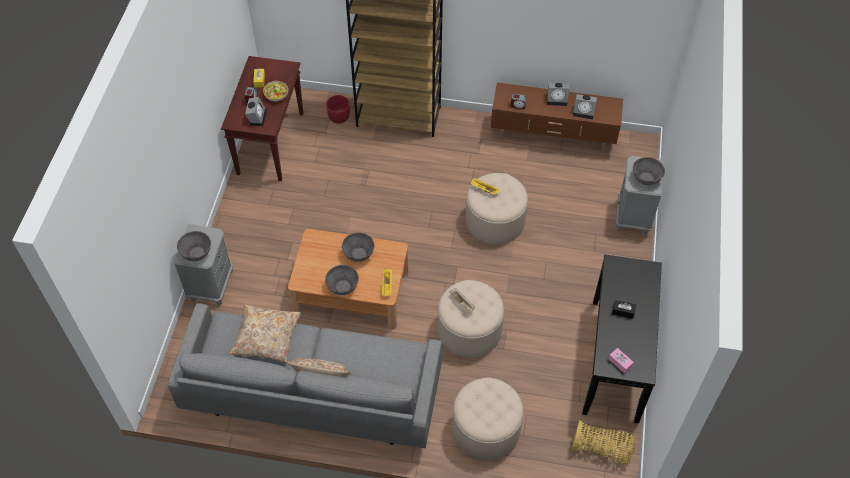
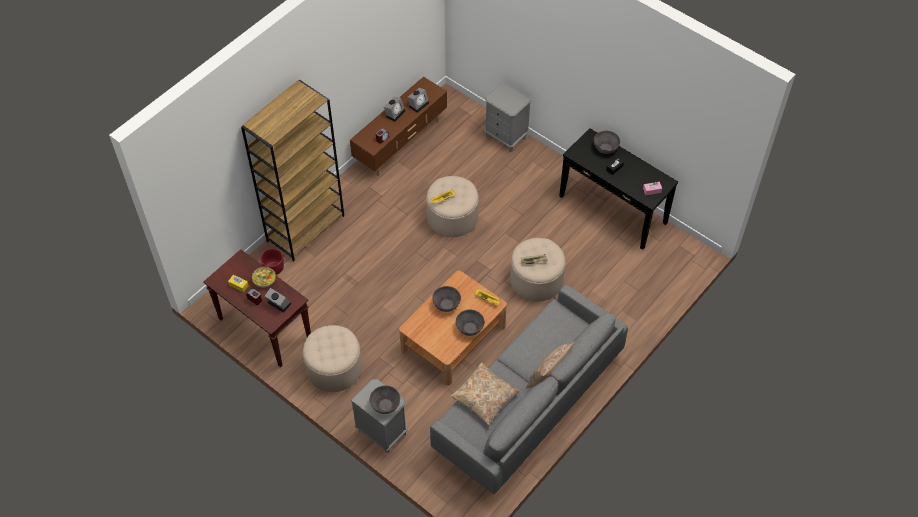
camera: 60 degrees left, 0 degrees up
(486, 429) = (621, 309): beige ottoman -> beige ottoman (334, 368)
(602, 449) = (674, 252): basket -> none
(646, 178) = (511, 99): grey bowl -> grey bowl (605, 148)

